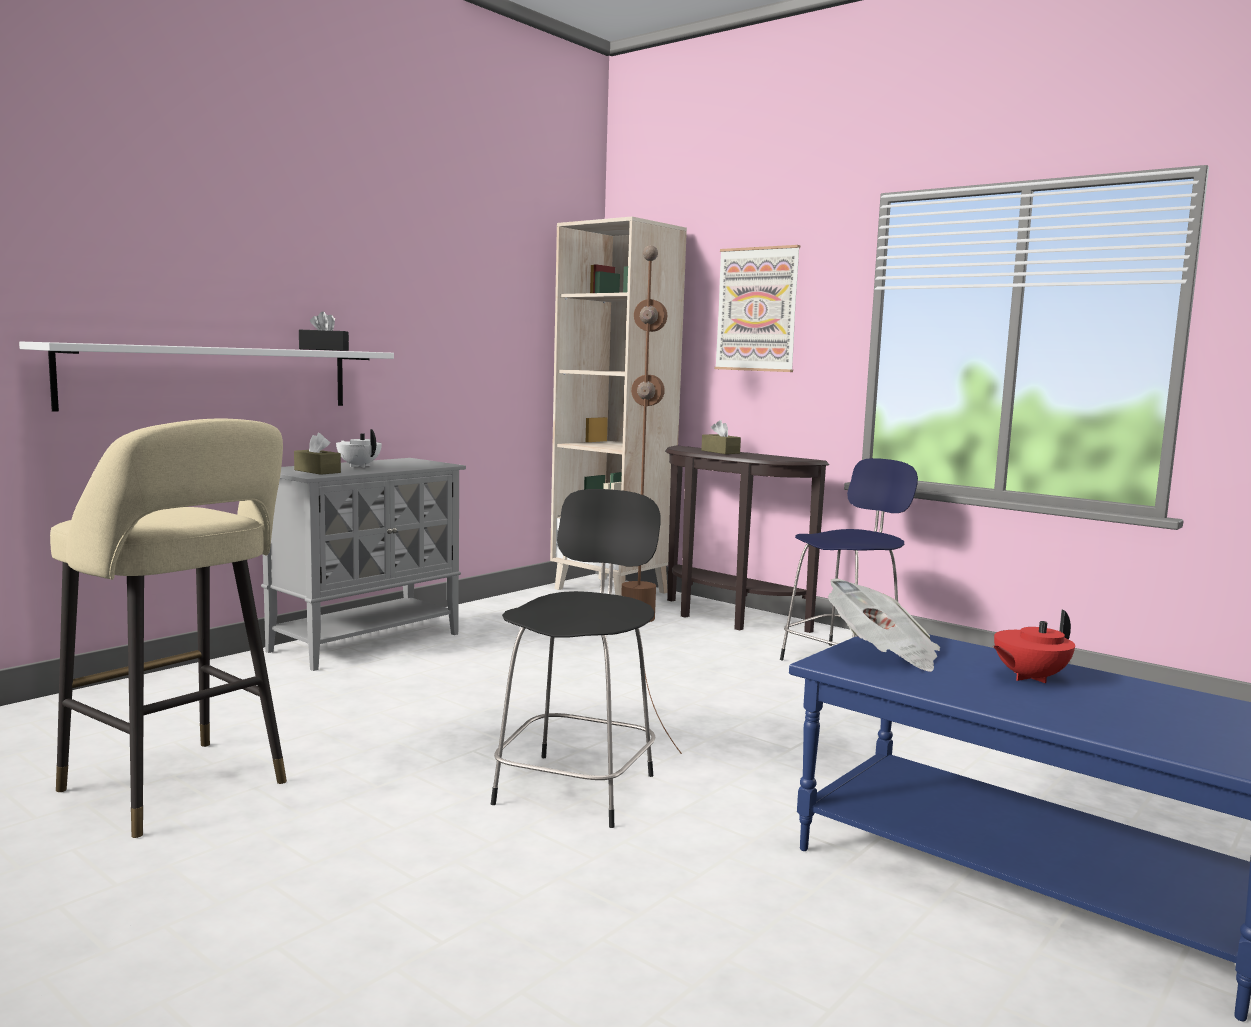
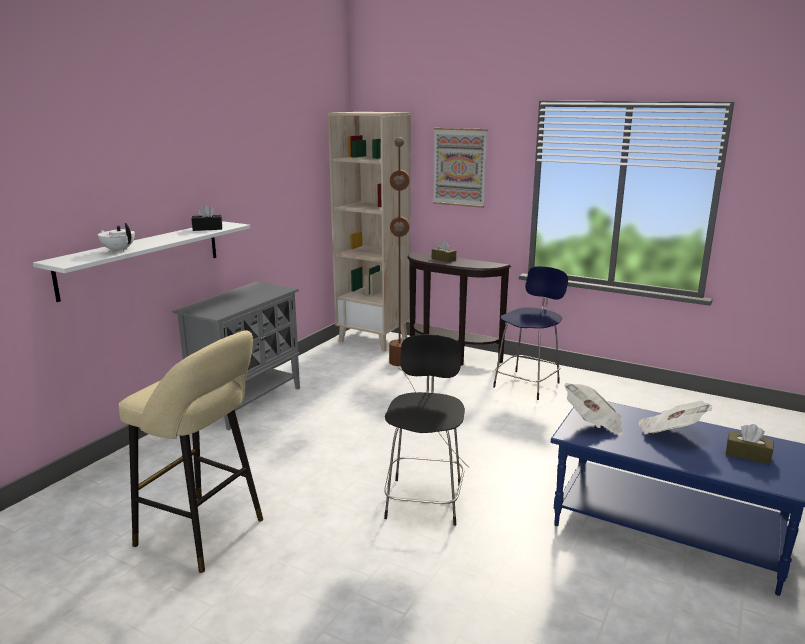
camera: 10 degrees left, 10 degrees up
(317, 471) = (216, 309): brown tissue box -> brown tissue box (747, 455)
(359, 466) = (235, 298): white teapot -> white teapot (118, 250)
(1028, 677) = (669, 433): red teapot -> newspaper

